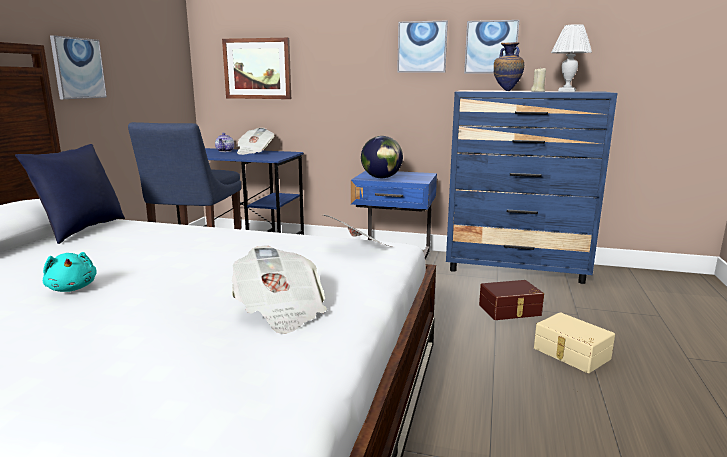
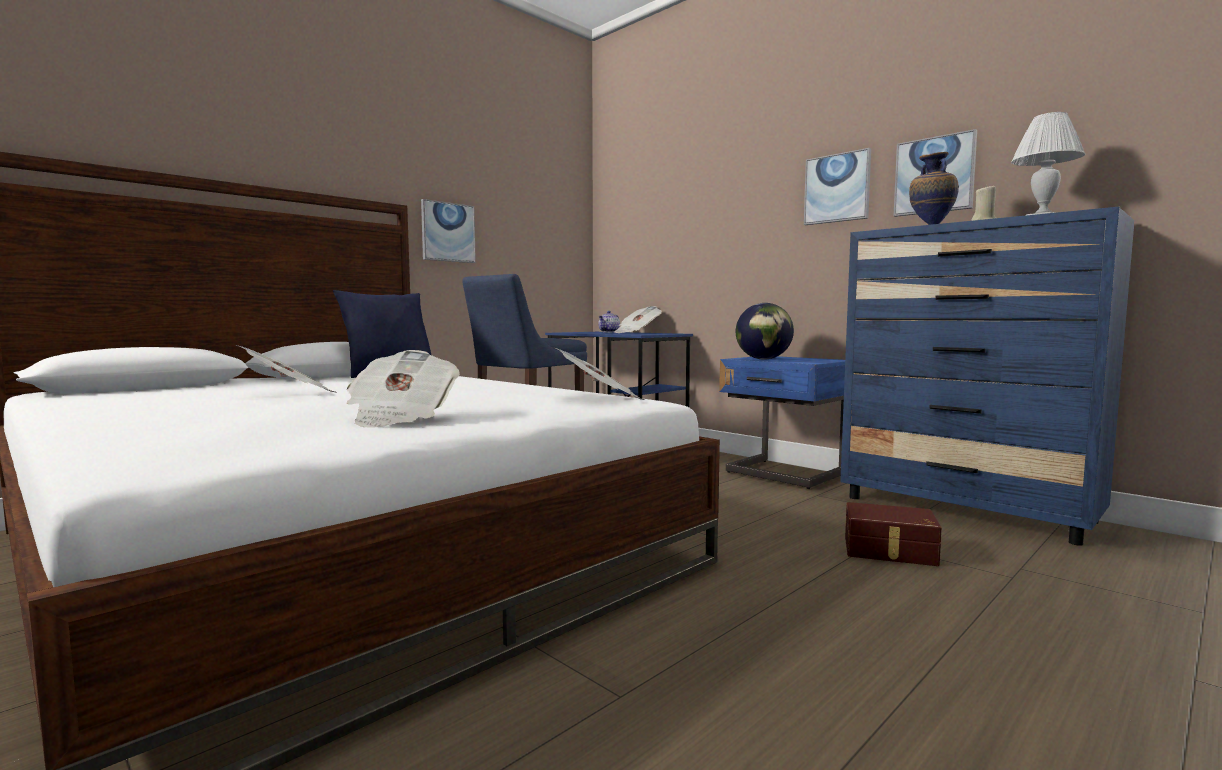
camera: 30 degrees right, 10 degrees down
(72, 288) = (290, 393): turquoise plush toy -> newspaper
(257, 69) = (652, 238): picture -> none
(570, 354) = (931, 617): beige storage box -> none

